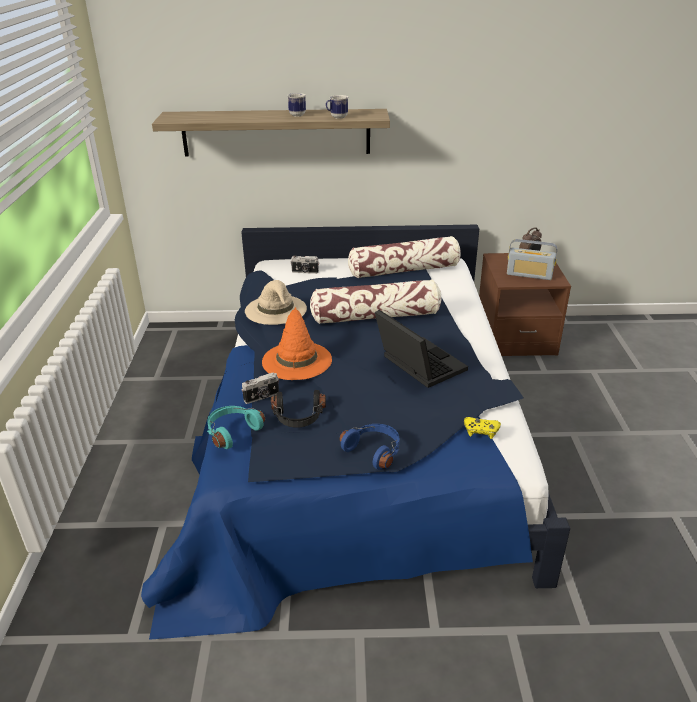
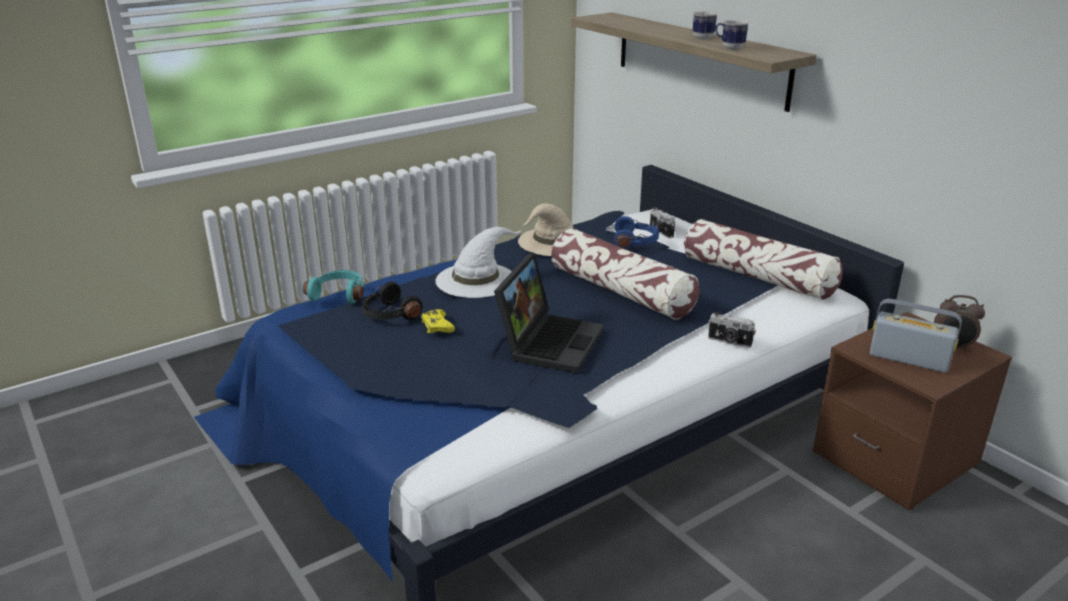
camera: 55 degrees right, 5 degrees down
(262, 397) = (403, 288): camera -> camera (729, 342)
(296, 359) = (476, 279): orange hat -> white hat
(374, 451) = (369, 365): blue headphones -> blue headphones (635, 242)
(481, 431) = (466, 415): yellow game controller -> yellow game controller (437, 326)
(529, 274) = (908, 359): radio -> radio turned 135 degrees clockwise

